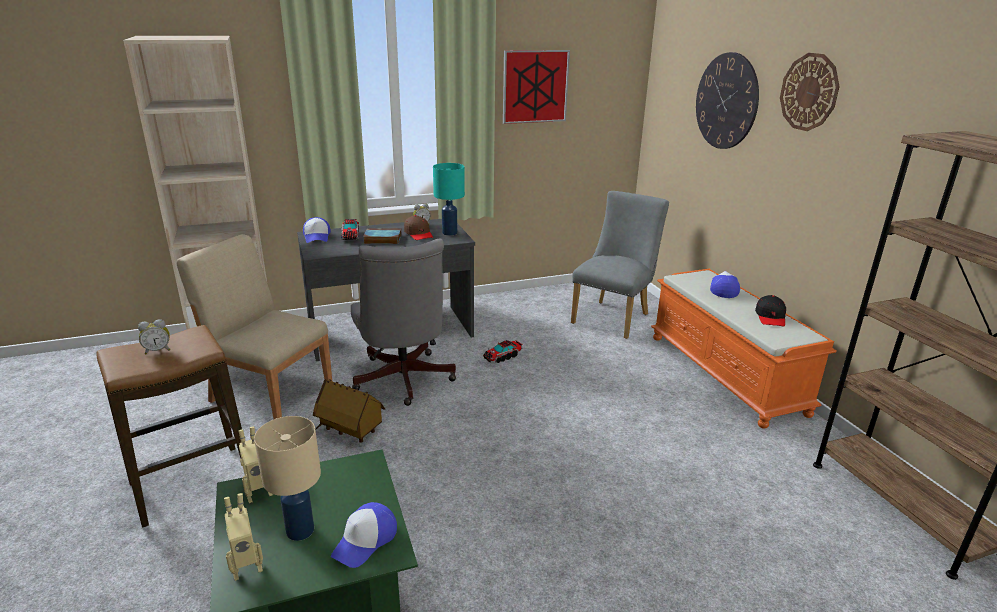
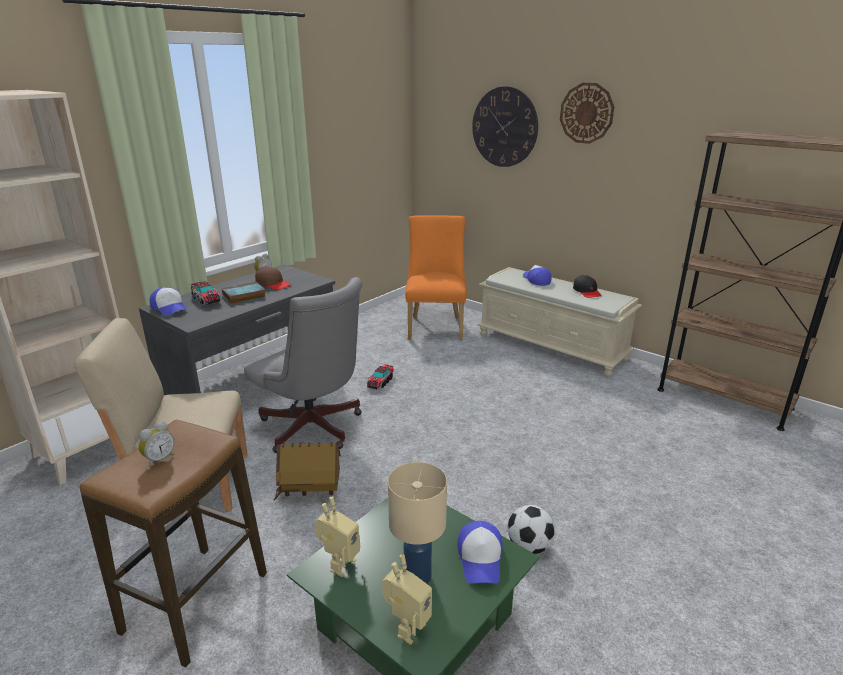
camera: 30 degrees left, 0 degrees up
(449, 233) = (301, 277): turquoise table lamp -> none
(481, 564) = (529, 546): none -> football
(535, 86) = (331, 128): picture -> none
(614, 317) = (435, 326): grey chair -> orange chair
(726, 373) = (552, 346): orange bench -> beige bench

